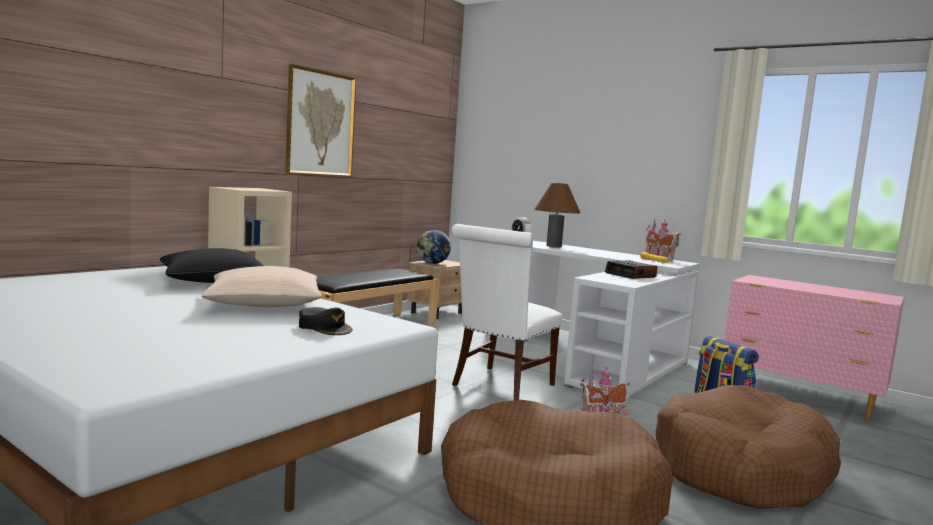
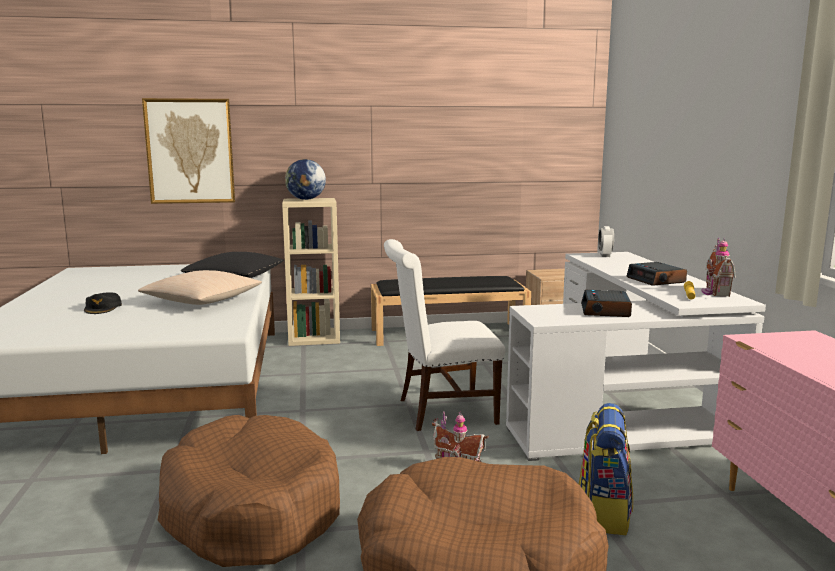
camera: 45 degrees right, 5 degrees up
(320, 123) = (401, 133): picture -> picture (190, 151)
(325, 328) = (172, 325): black cap -> black cap (103, 308)
(432, 263) = (548, 273): globe -> globe (305, 199)
(554, 246) = (624, 264): brown table lamp -> none
(607, 254) = (656, 280): none -> alarm clock

